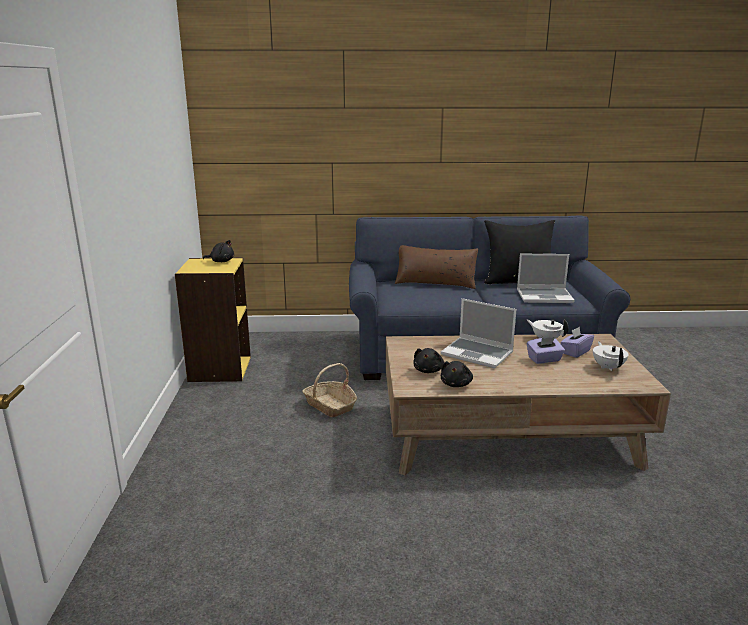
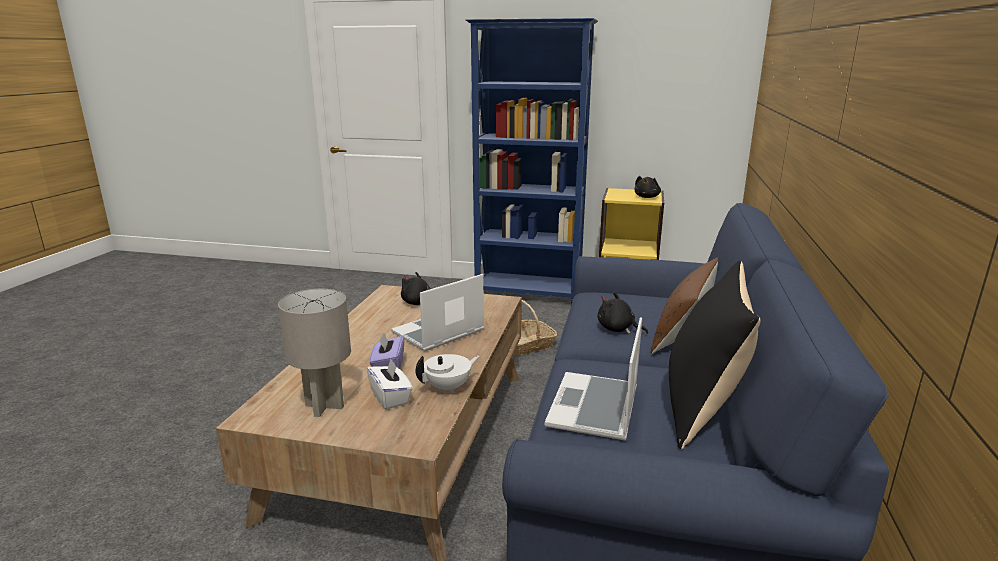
camera: 105 degrees right, 0 degrees up
(197, 418) = (529, 295): none -> blue bookcase
(456, 384) = (377, 309): black plush toy -> black plush toy (617, 329)
(575, 352) = (390, 397): purple tissue box -> white tissue box
(608, 367) = (325, 406): white teapot -> grey table lamp

